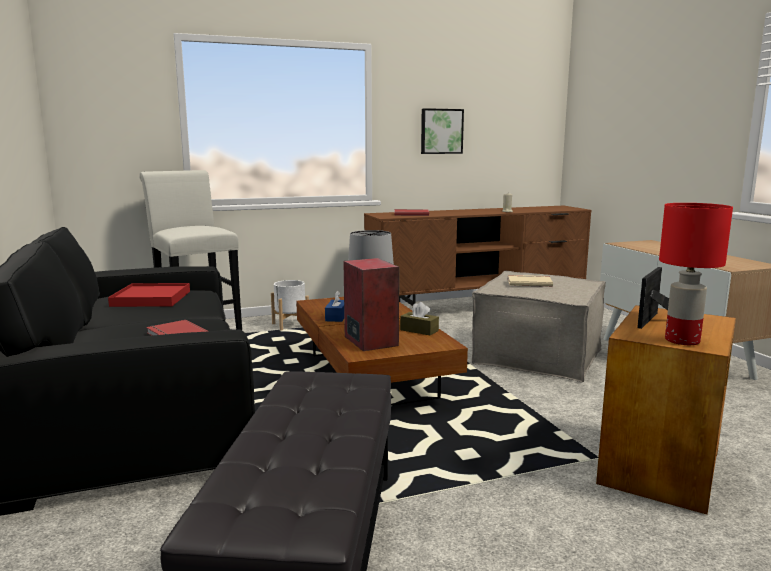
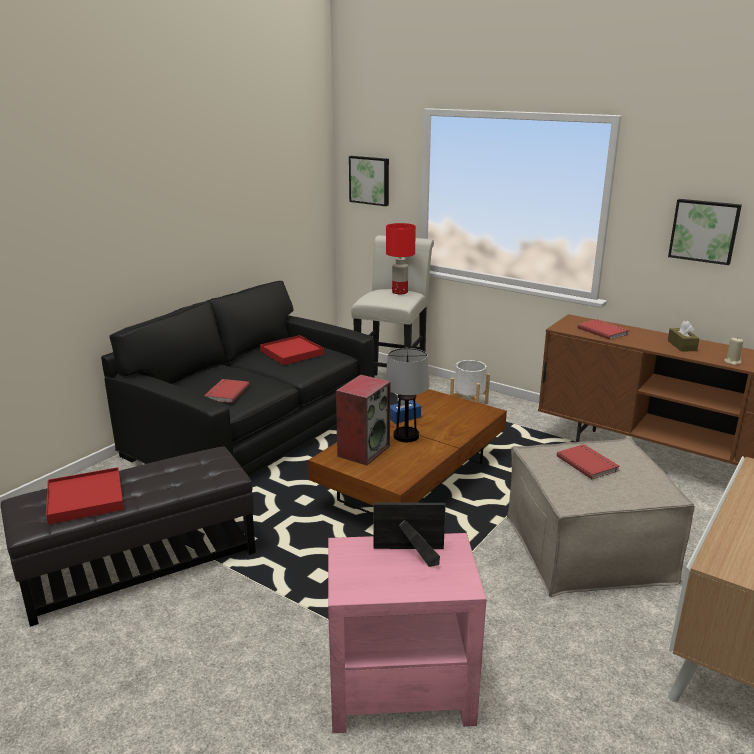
camera: 55 degrees right, 10 degrees up
(103, 114) = (370, 180): none -> picture
(295, 464) = (86, 499): none -> red tray
(419, 330) = (417, 460): brown tissue box -> brown tissue box (682, 345)
(529, 282) = (588, 463): beige book -> red book
(658, 466) = (399, 688): brown side table -> pink side table
(682, 340) = (355, 575): red table lamp -> red table lamp (400, 292)

